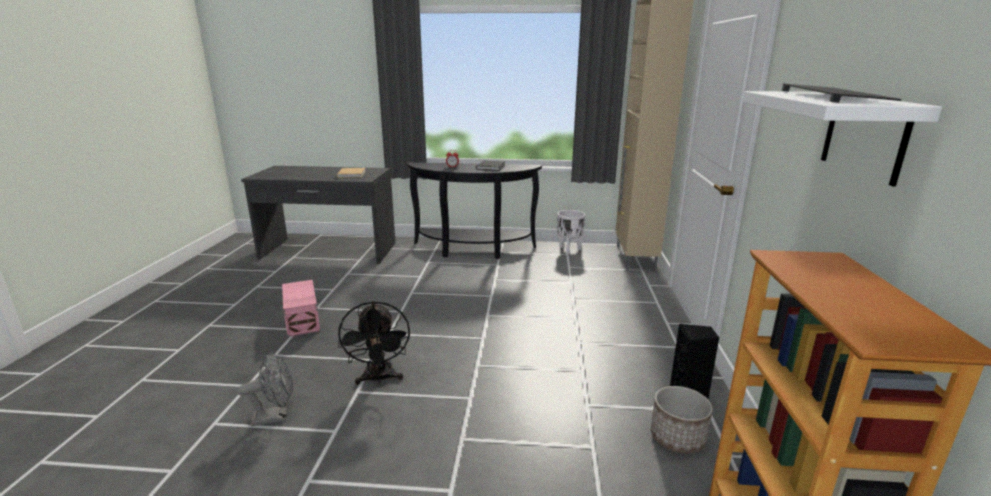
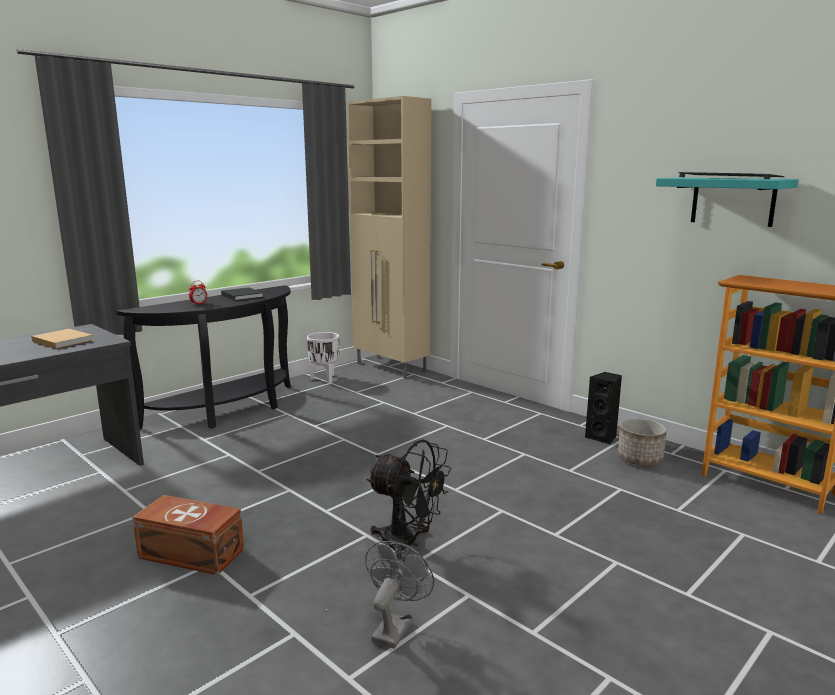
camera: 50 degrees left, 5 degrees down
(301, 320) = (192, 554): pink storage box -> brown storage box
(864, 135) = (733, 201): white shelf -> turquoise shelf

